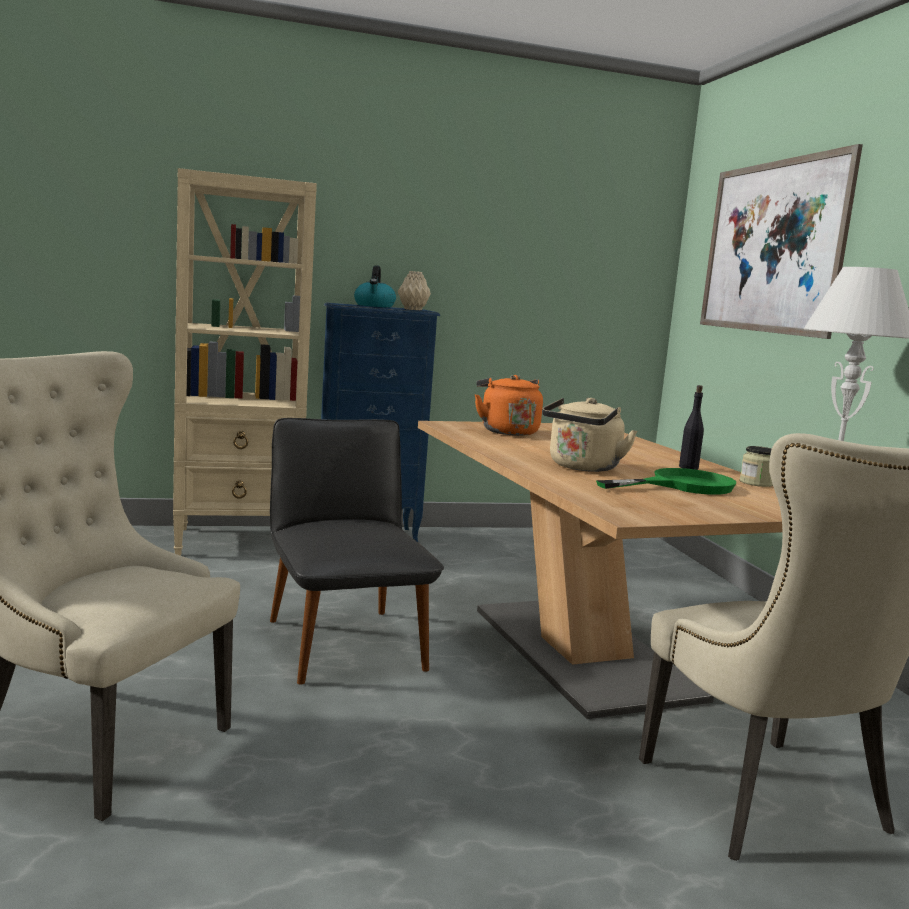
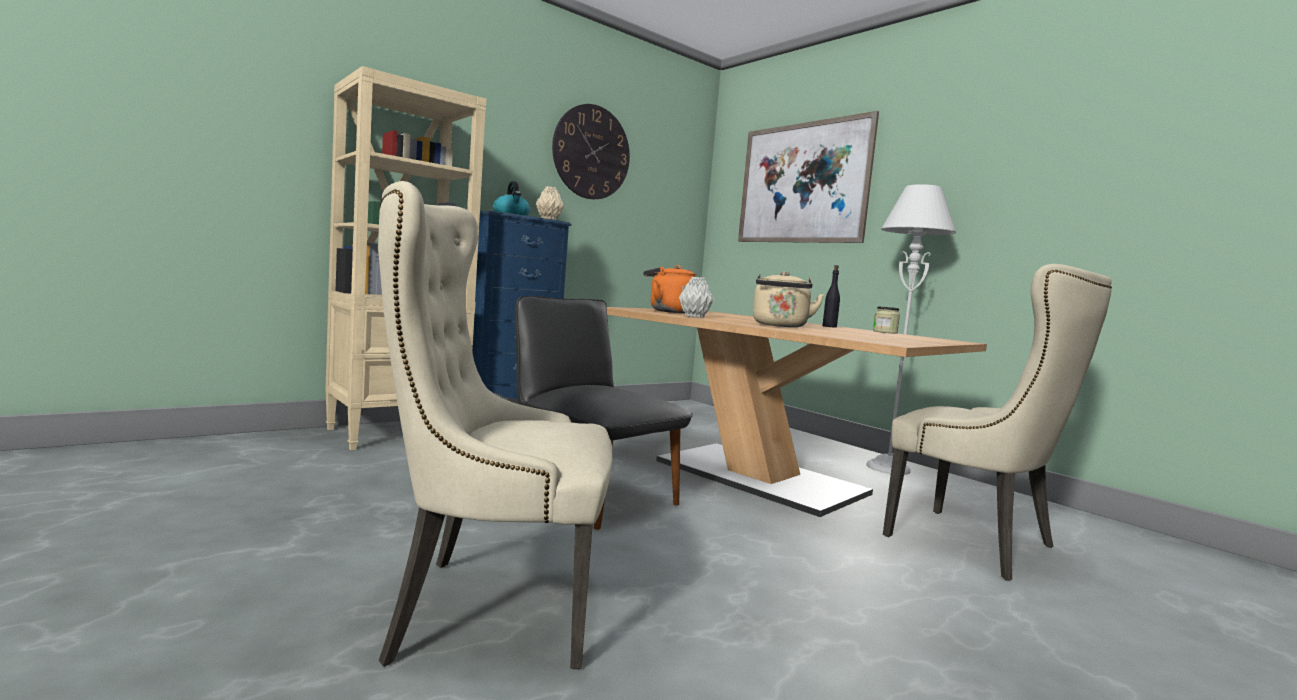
camera: 25 degrees left, 5 degrees down
(494, 218) = (591, 152): none -> wall clock
(503, 445) = (695, 316): none -> grey vase
(681, 486) = (859, 333): green frying pan -> none

